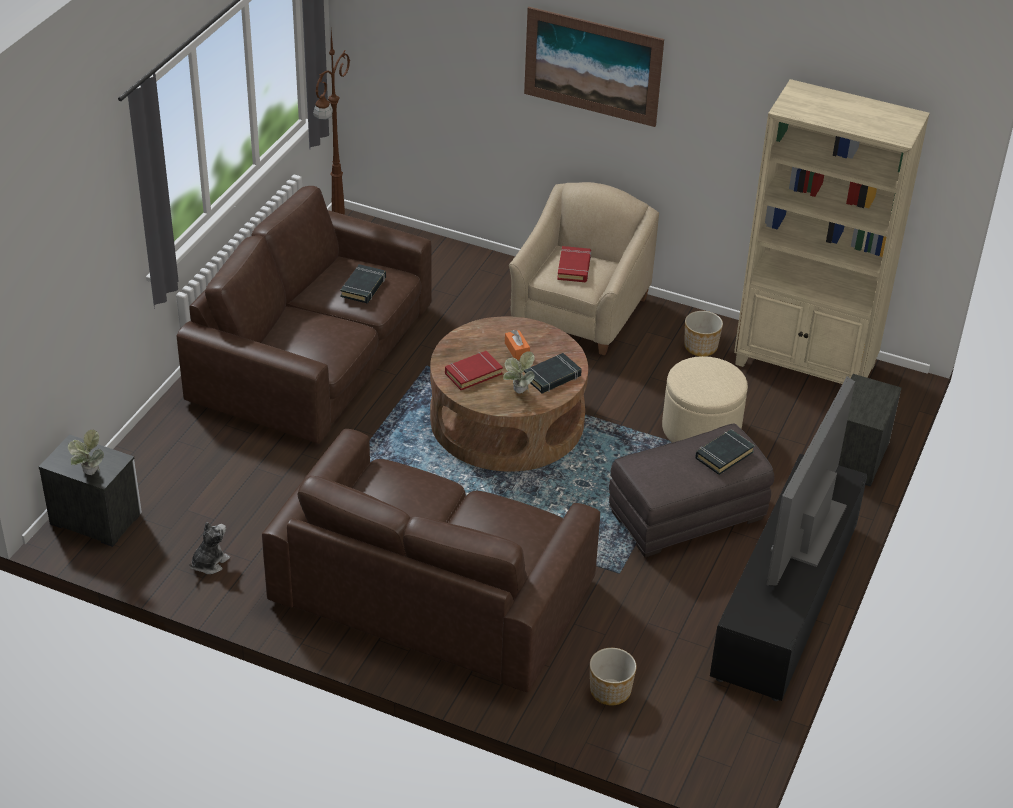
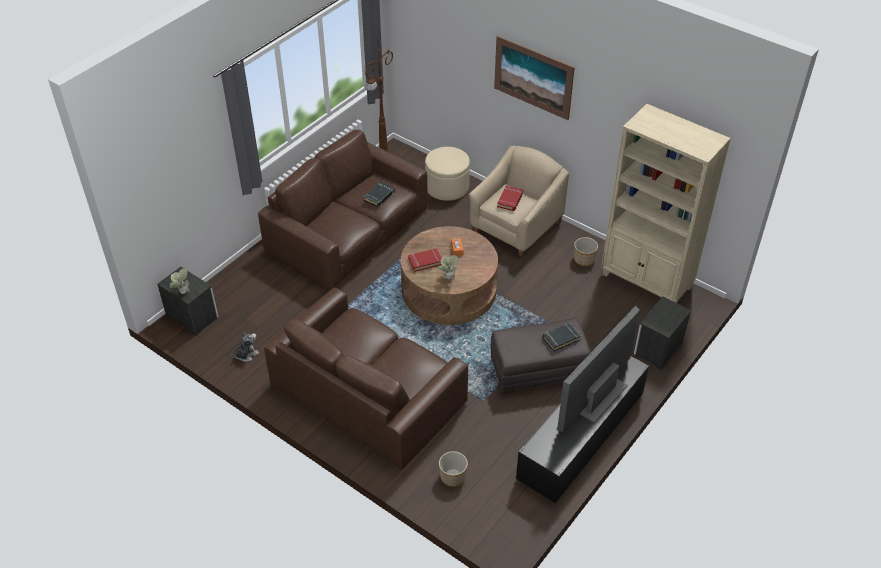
camera: 15 degrees right, 5 degrees up
(552, 377) = (472, 271): black book -> none
(701, 429) = (566, 314): beige ottoman -> beige ottoman (447, 187)

